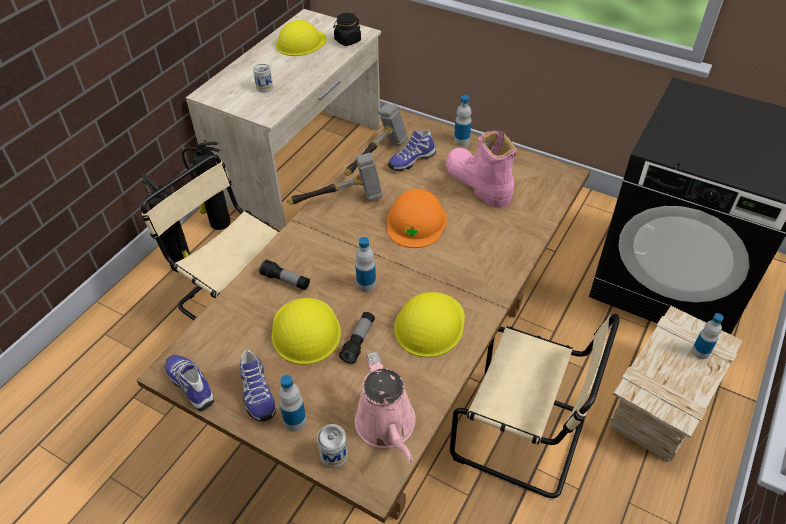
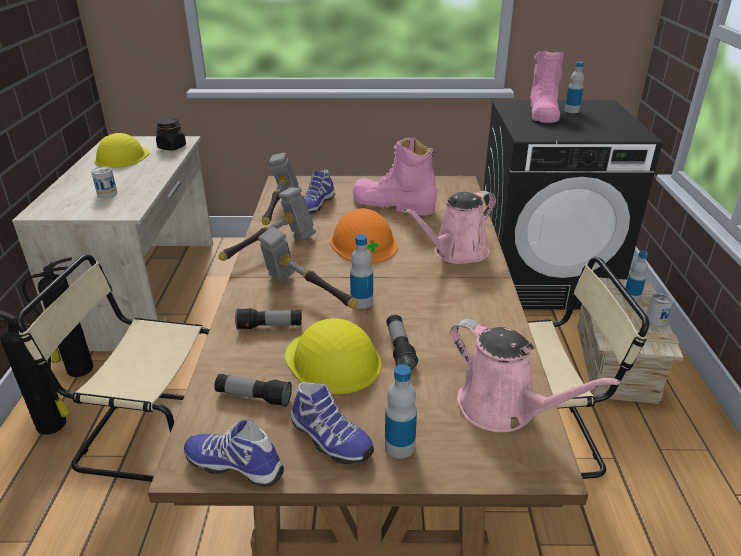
camera: 30 degrees left, 15 degrees down
(235, 338) = (253, 397): none -> flashlight
(333, 260) = (308, 294): none -> hammer
(334, 455) = (475, 459): can -> can (655, 320)
(429, 324) = (455, 311): yellow hard hat -> none
(461, 141) = (350, 182): bottle -> bottle (571, 111)
(484, 263) = (456, 253): none -> pink watering can
(710, 116) = (543, 112): none -> pink boot

